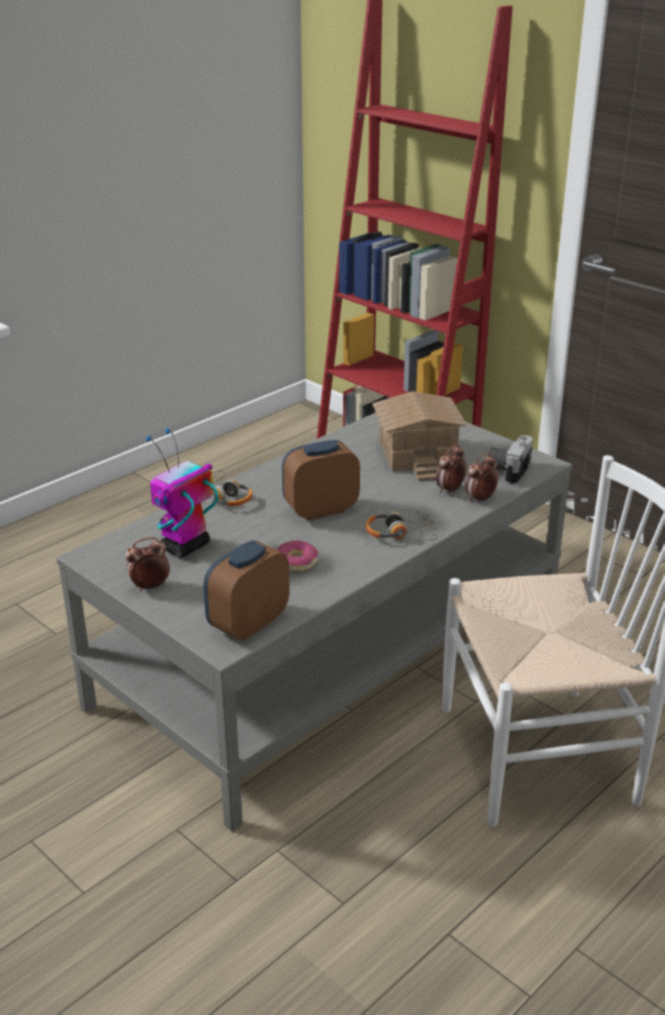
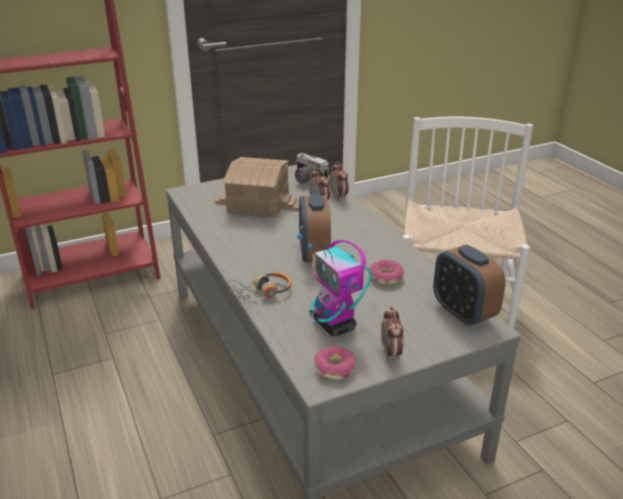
camera: 70 degrees left, 0 degrees up
(113, 559) = (335, 368): none -> donut
(400, 533) = (366, 231): headphones -> none

